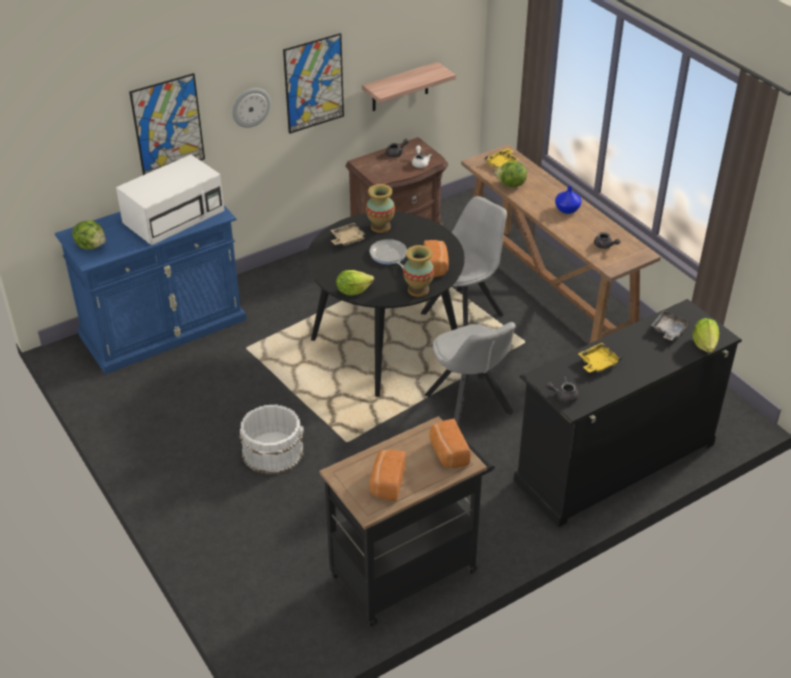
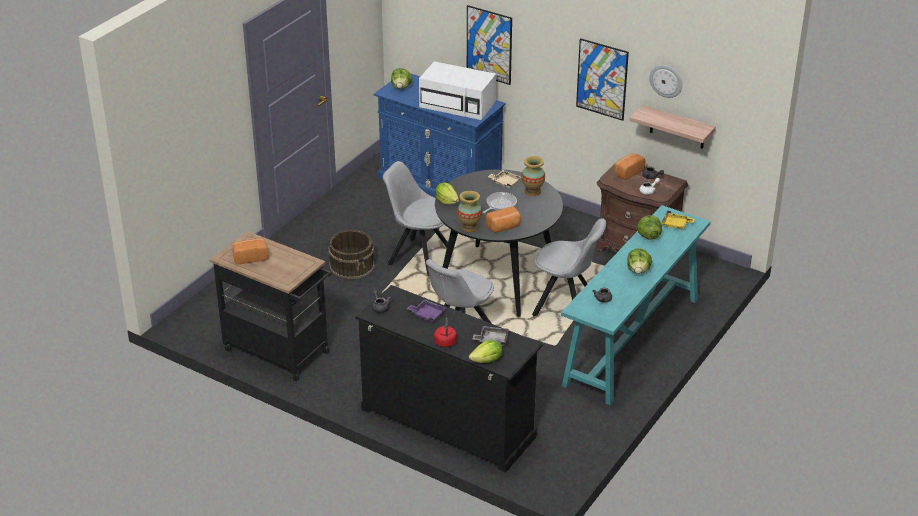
camera: 65 degrees right, 5 degrees down
(250, 107) = (550, 67): wall clock -> wall clock (666, 80)
(273, 451) = (352, 265): white bucket -> brown bucket
(297, 390) = (418, 256): none -> grey chair
(447, 453) = (291, 273): bread -> bread (627, 172)
(547, 291) = (631, 341): brown console table -> turquoise console table
(567, 209) = (638, 271): blue vase -> lettuce
(597, 363) = (427, 314): yellow tray -> purple tray
(656, 364) = (445, 341): none -> red kettle

